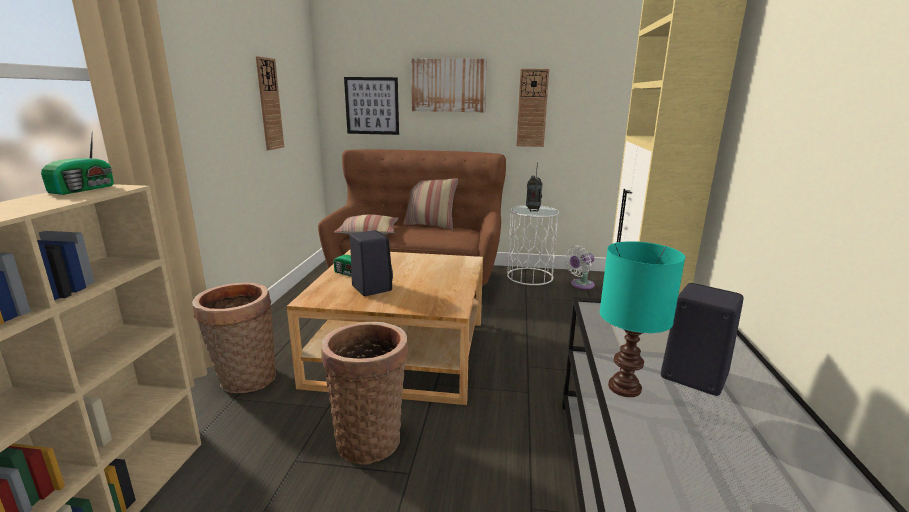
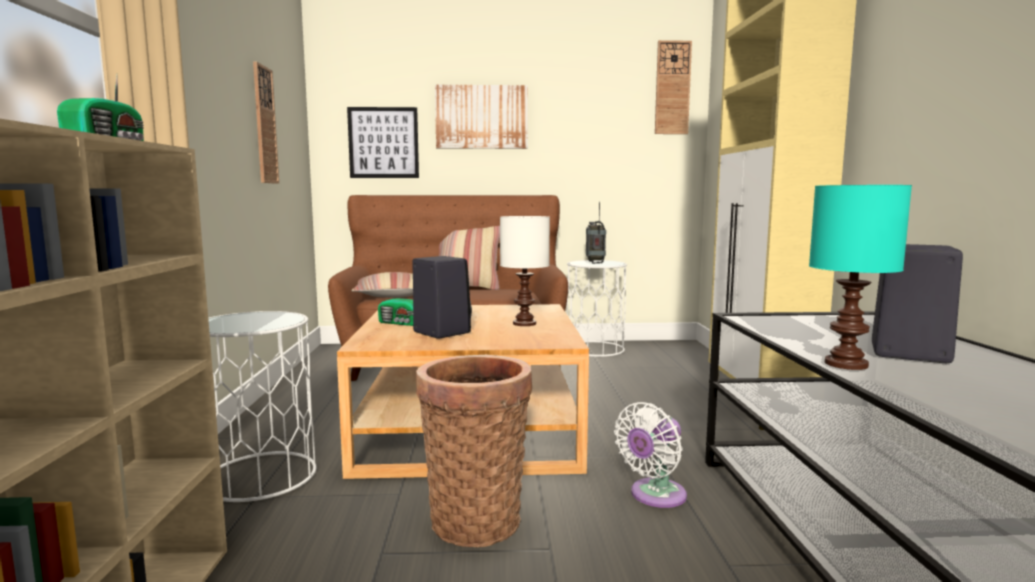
camera: 10 degrees left, 10 degrees down
(244, 380) = (260, 476): basket -> white side table
(438, 282) = (524, 324): none -> white table lamp
(532, 108) = (583, 143): wall clock -> wall clock (672, 88)
(580, 285) = (660, 353): white fan -> white fan (654, 496)

